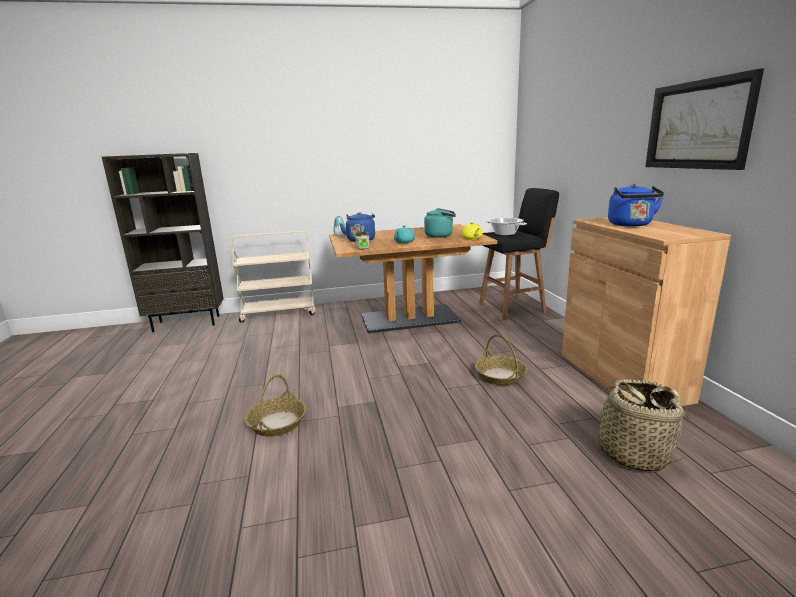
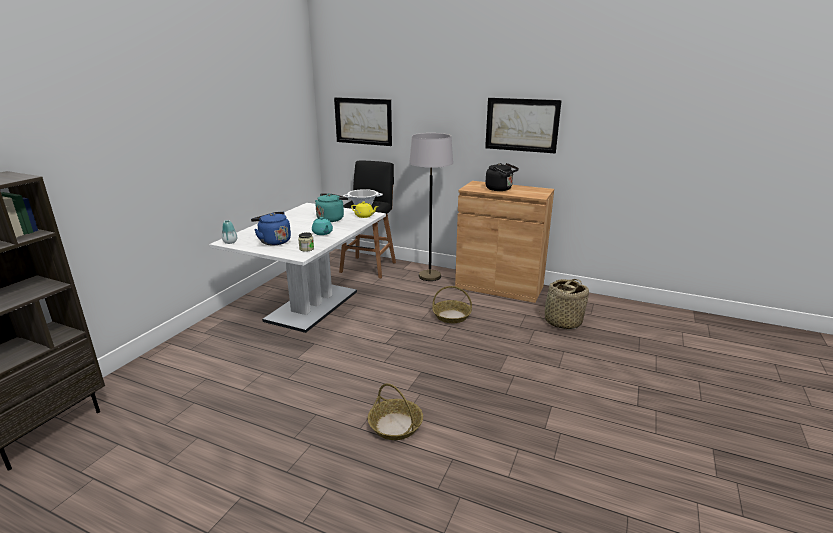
camera: 55 degrees left, 5 degrees up
(279, 313) = (160, 359): beige cart -> none
(409, 319) = (312, 306): brown dining table -> white dining table
(544, 143) = (363, 121): none -> picture
(556, 335) = (430, 276): none -> grey floor lamp
(631, 225) = (500, 189): blue kettle -> black kettle

